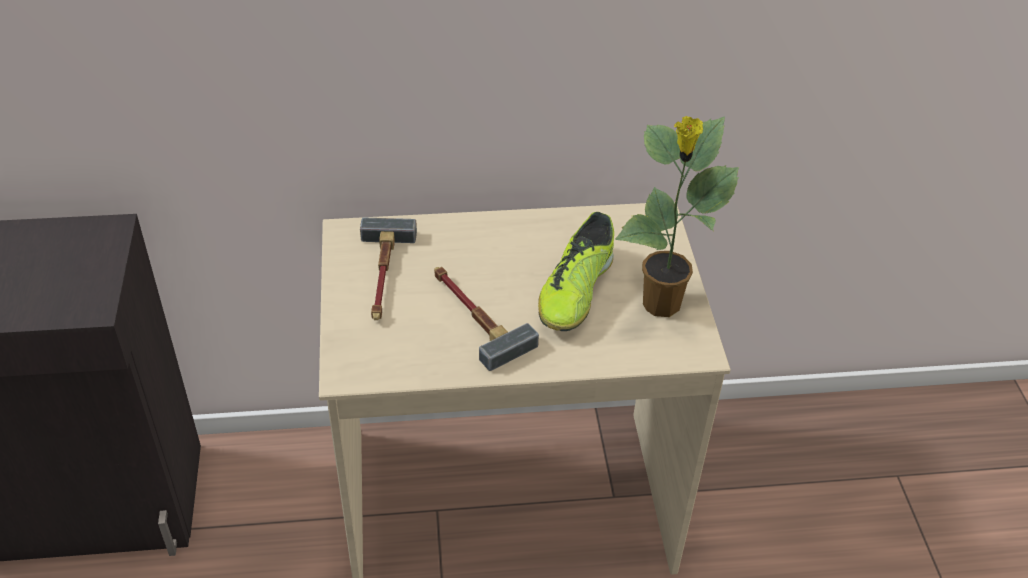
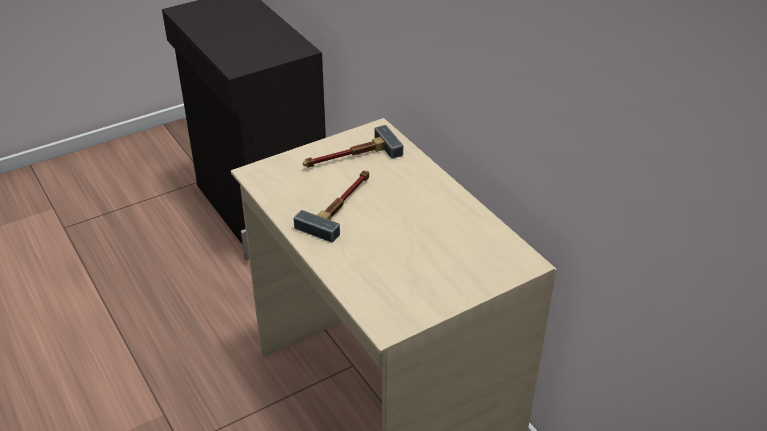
camera: 65 degrees right, 5 degrees down
(575, 291) = (402, 243): shoe -> none
(661, 306) = (421, 292): potted plant -> none

